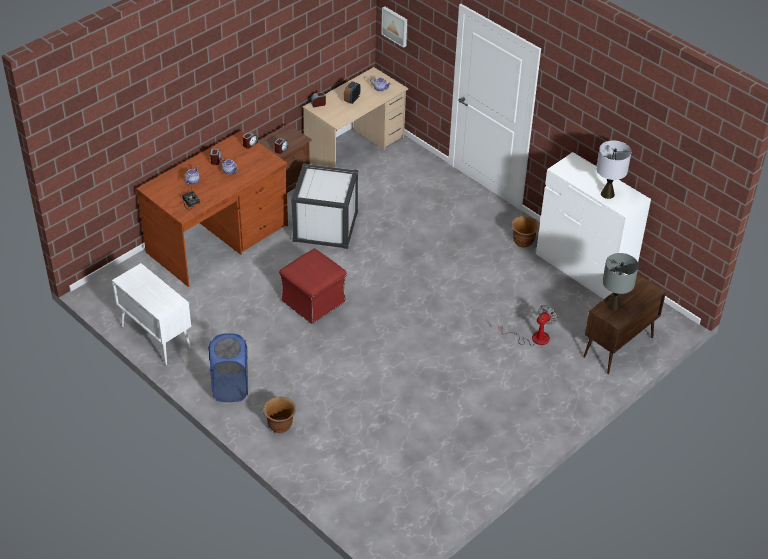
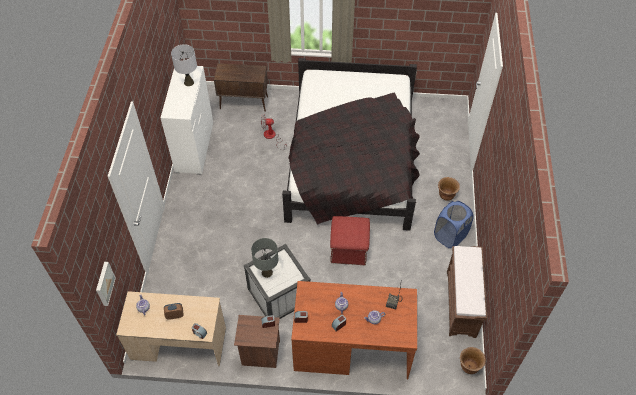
camera: 130 degrees left, 10 degrees up
(155, 337) = (461, 304): white cabinet -> brown bench
(422, 381) = (352, 161): none -> black bed
(523, 242) = (195, 187): brown planter -> brown planter (469, 367)
(614, 305) = (249, 75): grey table lamp -> grey table lamp (267, 272)

